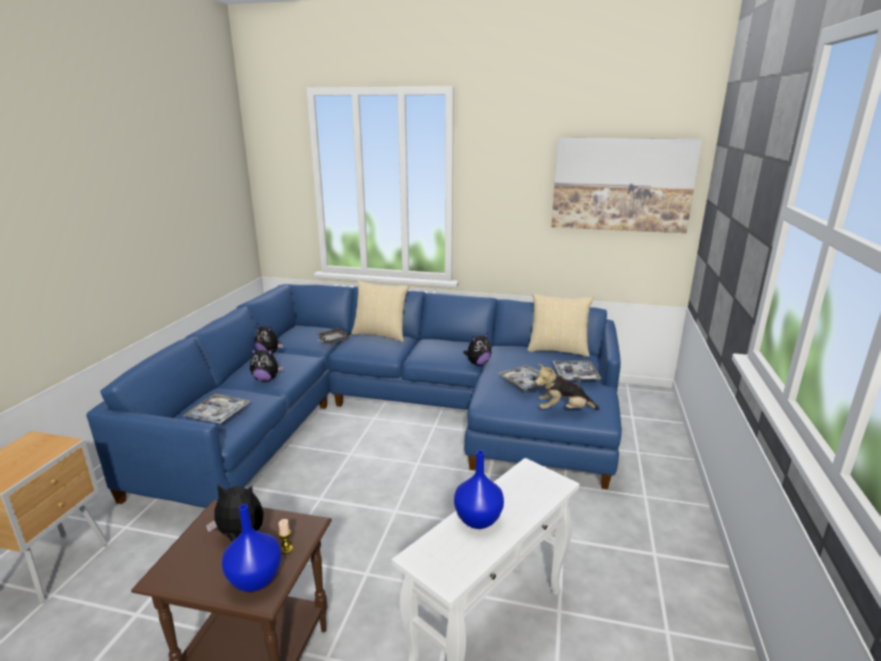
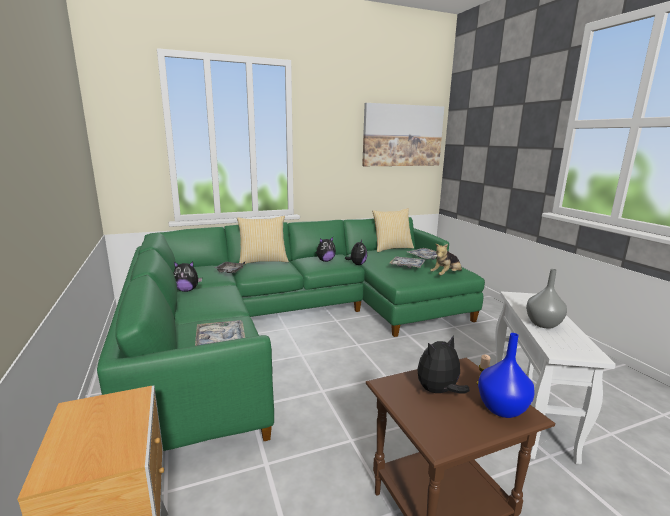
camera: 35 degrees left, 5 degrees down
(266, 379) = (217, 307): plush toy -> plush toy (325, 261)
(390, 415) = (296, 323): blue sofa -> green sofa
(477, 520) = (543, 324): blue vase -> grey vase

